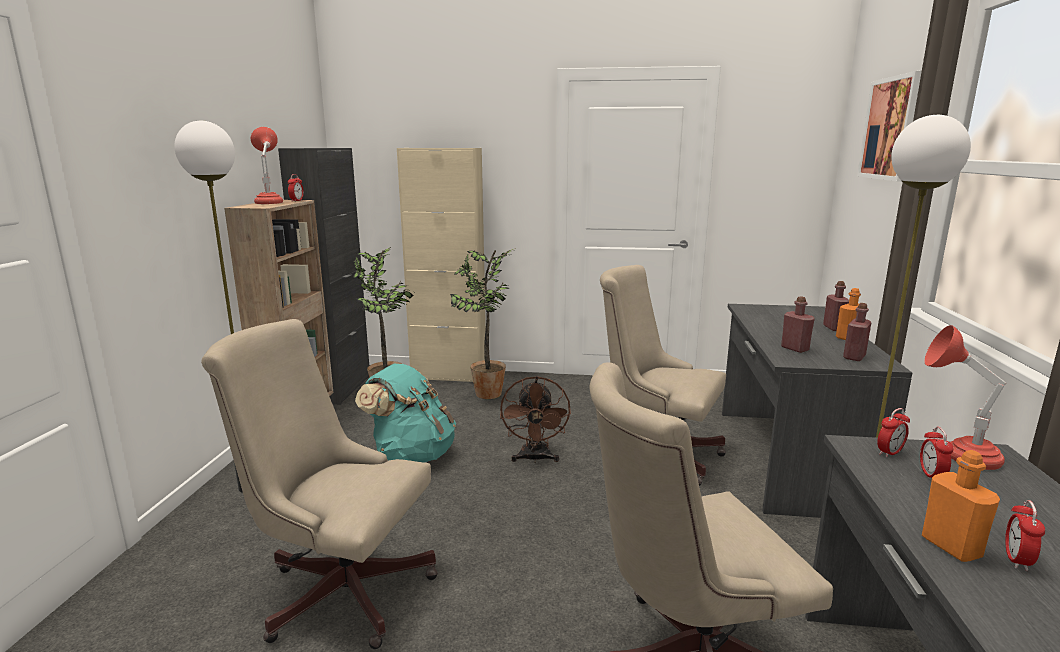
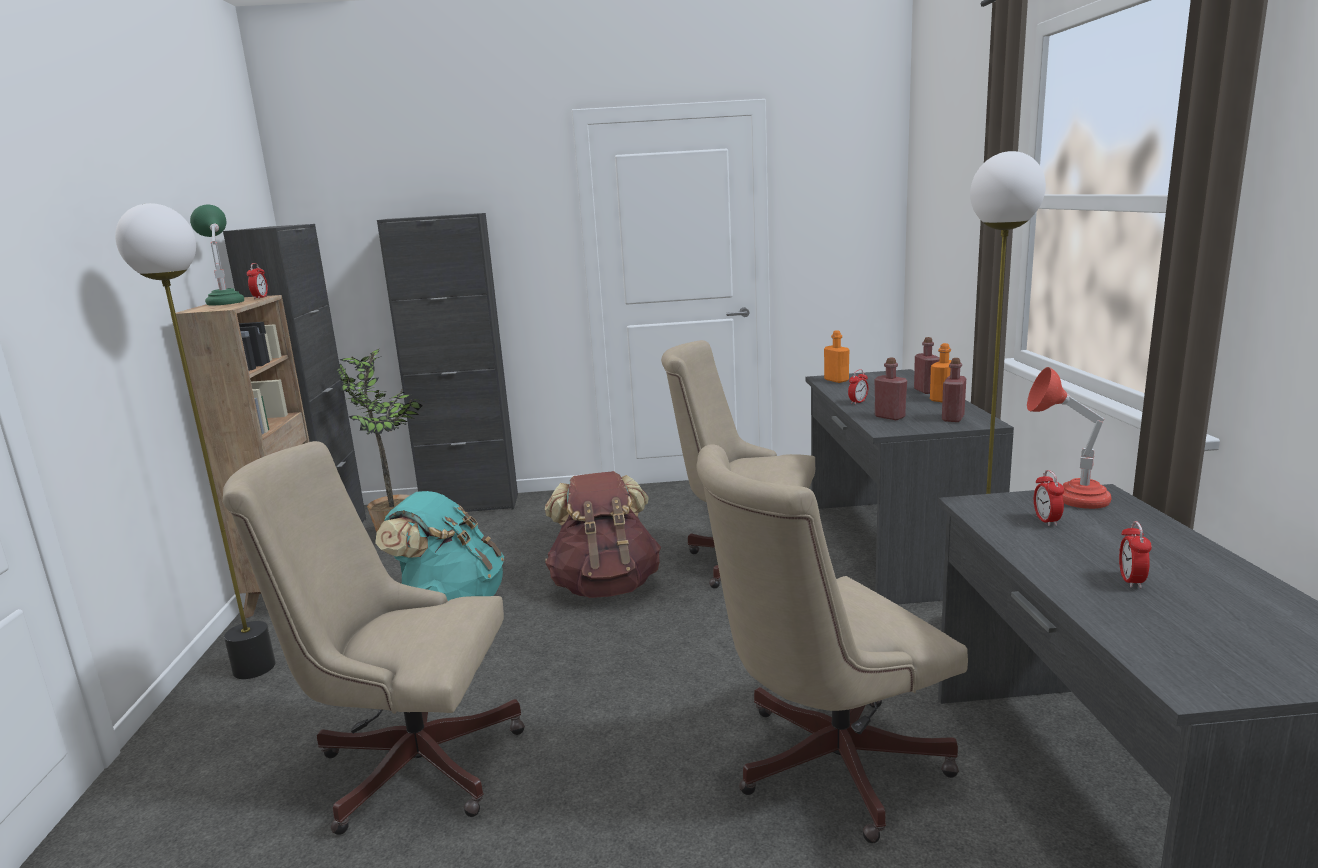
camera: 10 degrees left, 0 degrees up
(270, 202) = (225, 302): red table lamp -> green table lamp
(449, 375) = (471, 505): beige cabinet -> black cabinet
(488, 395) = (528, 522): potted plant -> none
(535, 459) = (606, 586): brown fan -> brown backpack
(889, 453) = (1004, 506): alarm clock -> alarm clock (858, 402)
(891, 128) = (960, 163): picture -> none
(951, 546) = (1073, 579): orange bottle -> orange bottle (836, 380)

